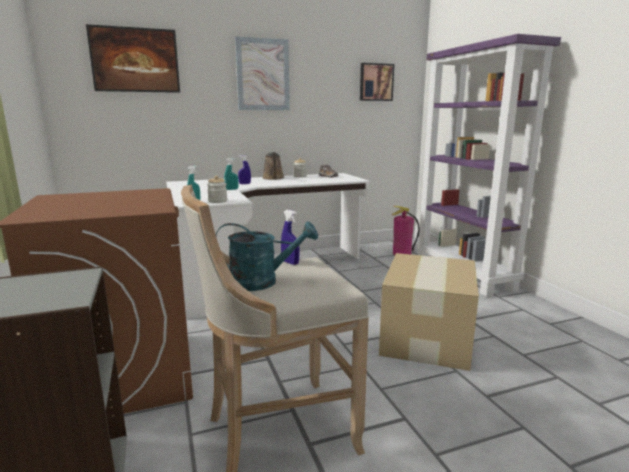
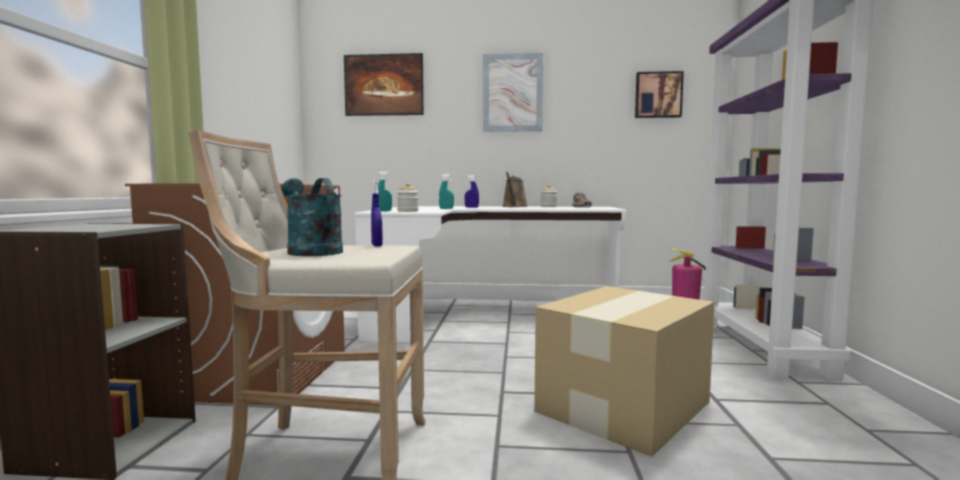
camera: 25 degrees right, 10 degrees down
(262, 282) = (311, 251): turquoise watering can -> turquoise watering can turned 150 degrees counterclockwise

